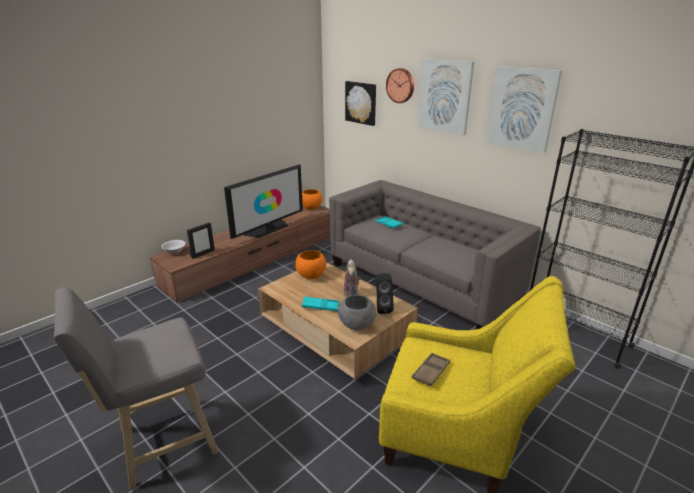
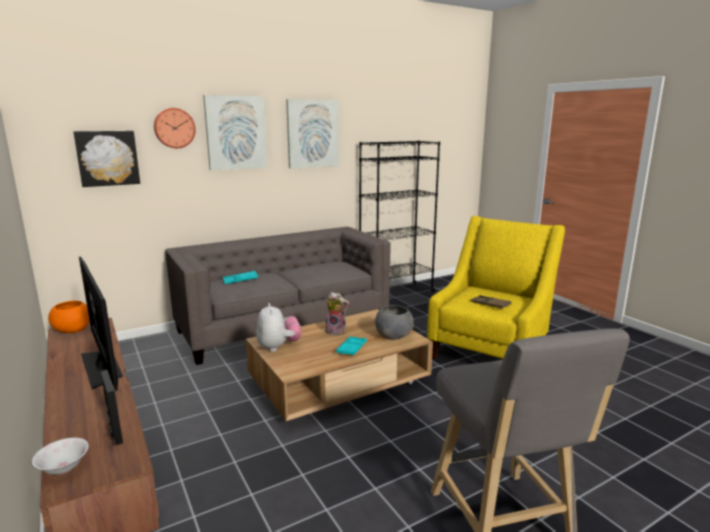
camera: 75 degrees left, 10 degrees down
(311, 274) = (278, 347): orange bowl -> plush toy
(382, 308) = (372, 322): black speaker -> none

